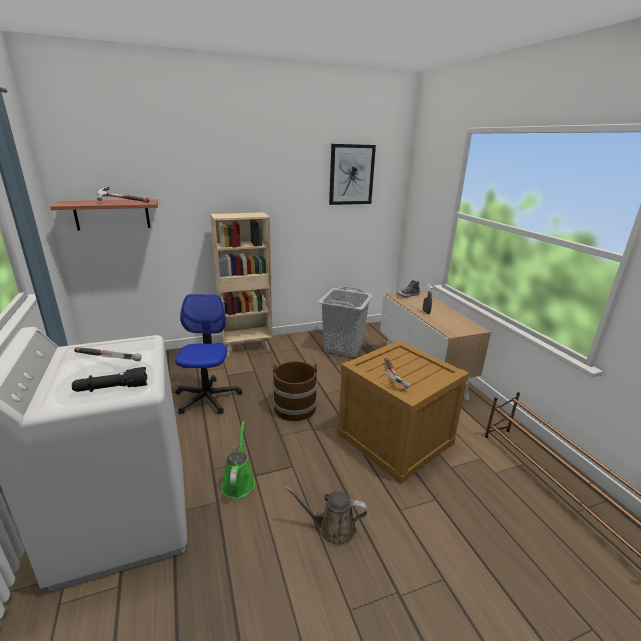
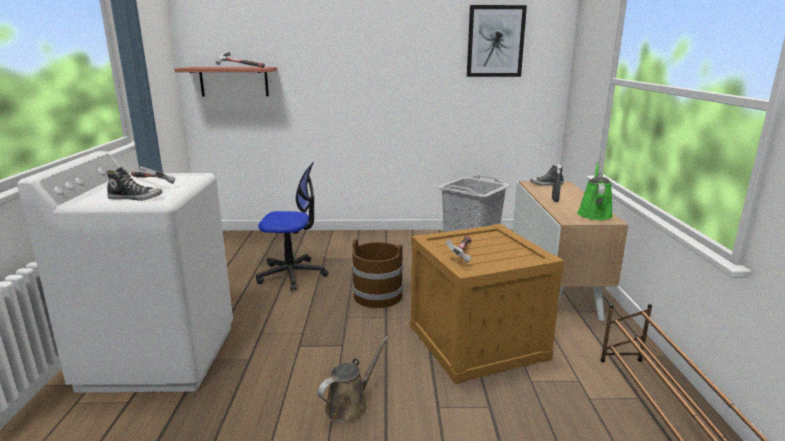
camera: 20 degrees right, 5 degrees down
(112, 389) = (136, 198): black flashlight -> shoe
(207, 398) = (292, 275): office chair -> office chair turned 75 degrees clockwise
(238, 482) = (279, 348): green watering can -> green watering can (594, 213)
(247, 347) = (360, 237): beige bookcase -> none
(332, 528) = (350, 406): brown watering can -> brown watering can turned 105 degrees clockwise

